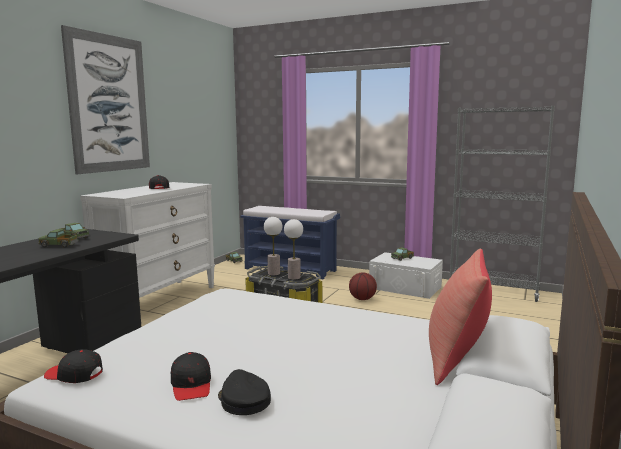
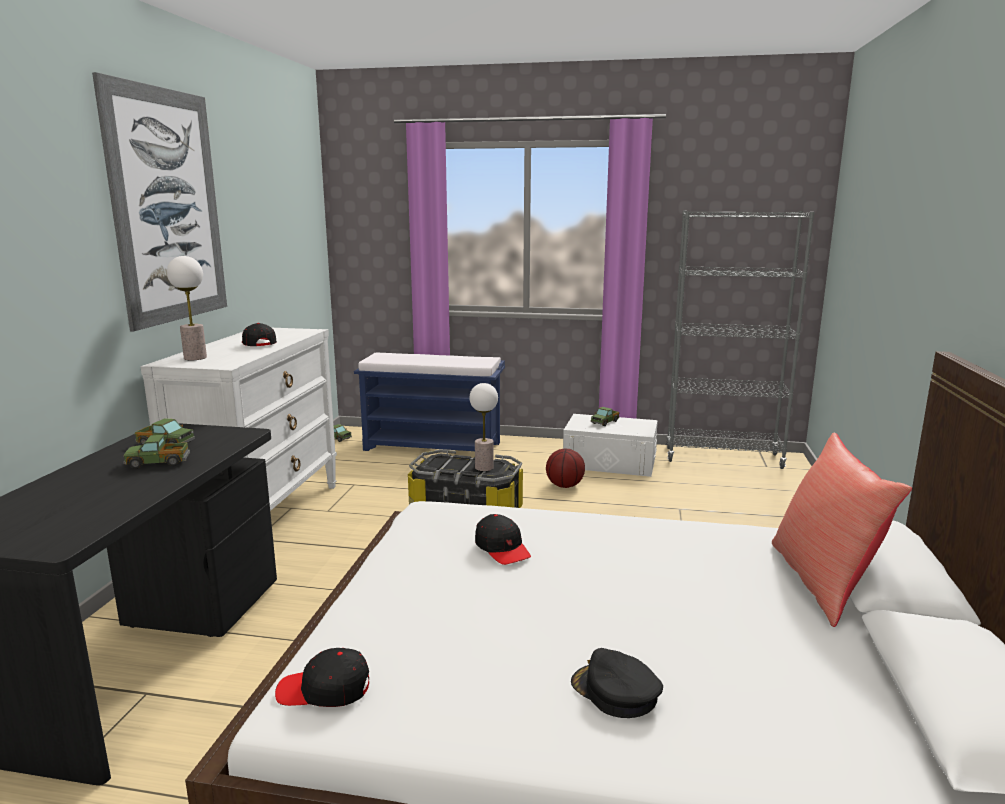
camera: 15 degrees left, 5 degrees up
(191, 384) = (520, 678): black cap -> black cap (502, 548)
(274, 273) = (449, 463): table lamp -> table lamp (195, 358)

